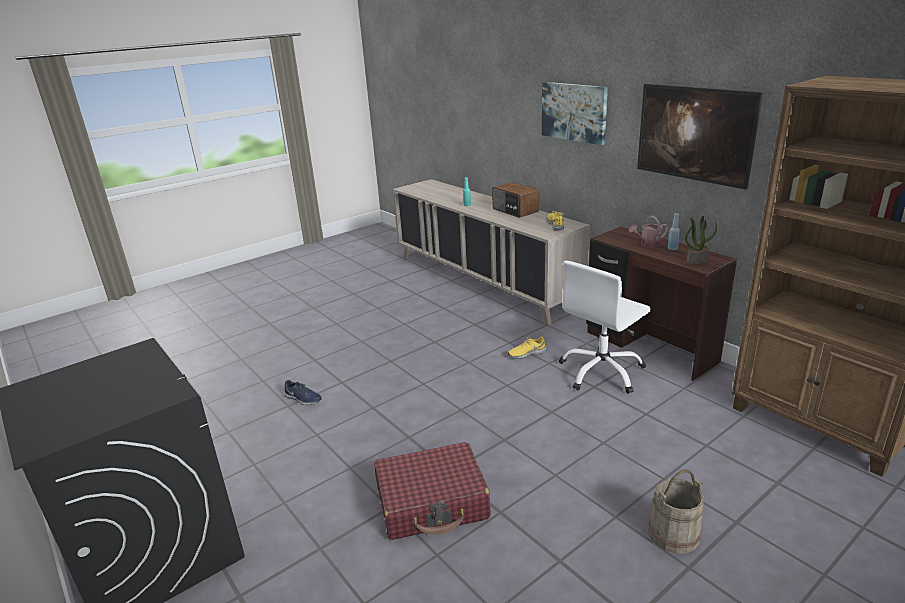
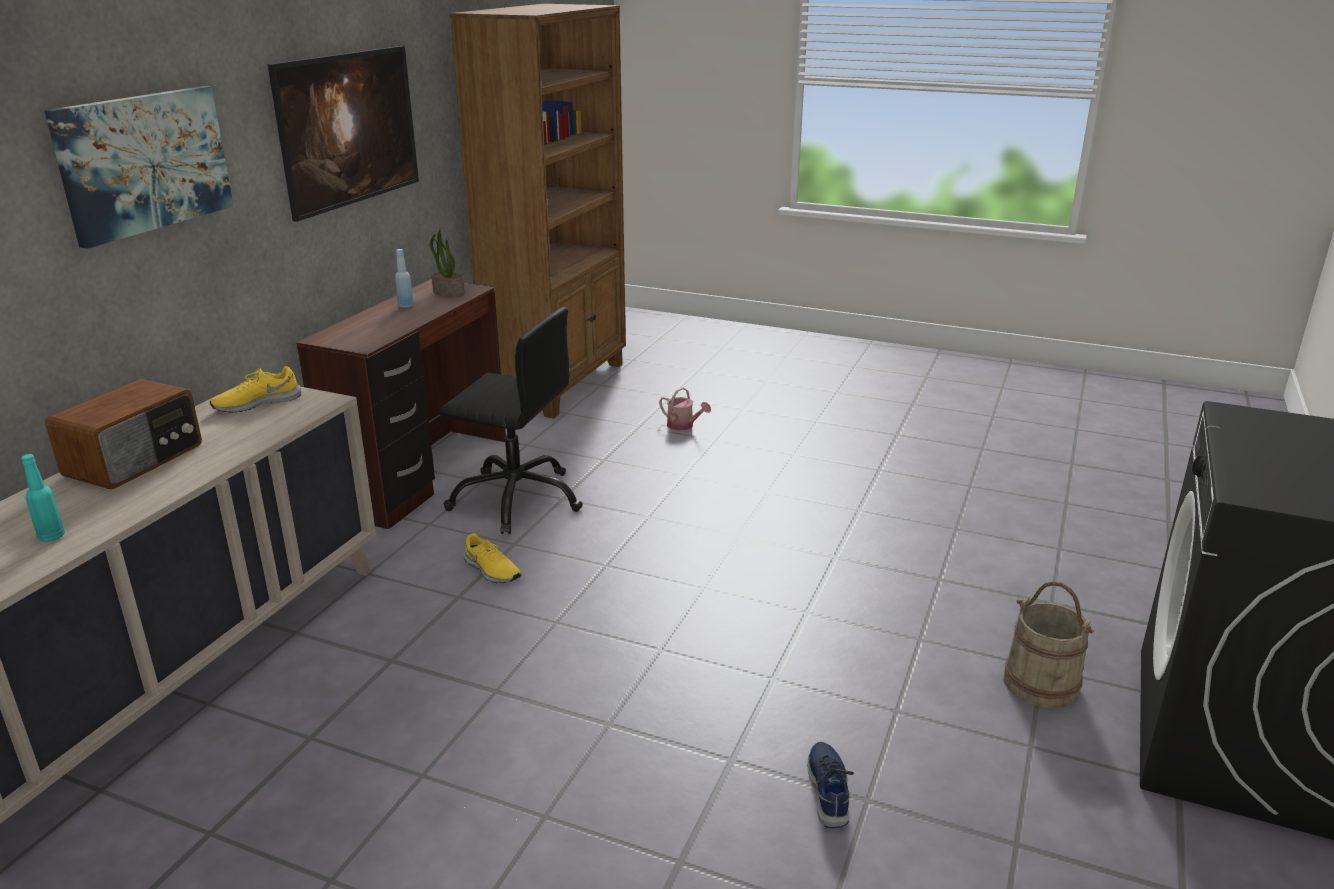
camera: 120 degrees left, 0 degrees up
(432, 503) = (897, 553): red suitcase -> none
(602, 372) = (516, 499): white office chair -> black office chair
(648, 244) = (391, 318): watering can -> watering can (683, 426)
(674, 534) = (786, 429): beige bucket -> beige bucket (1041, 683)

